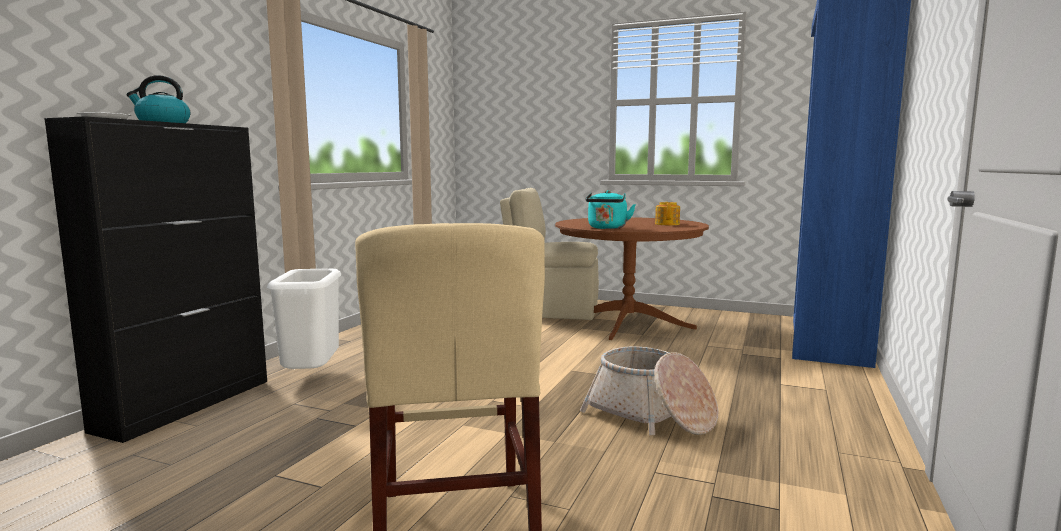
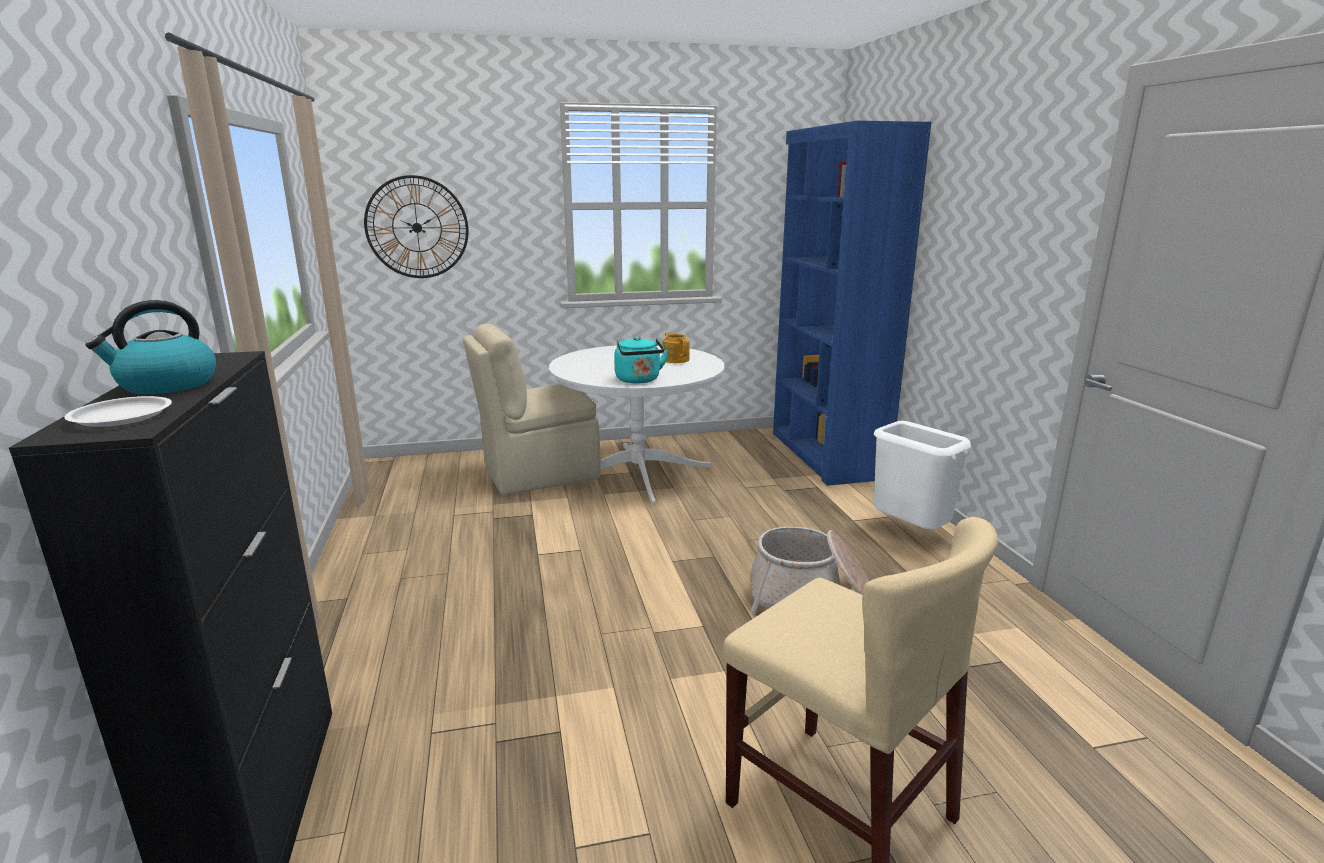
camera: 35 degrees left, 10 degrees up
(311, 378) = (388, 682): white trash can -> white trash can (908, 533)
(506, 121) = (417, 227): none -> wall clock
(627, 322) = (638, 472): brown dining table -> white dining table

